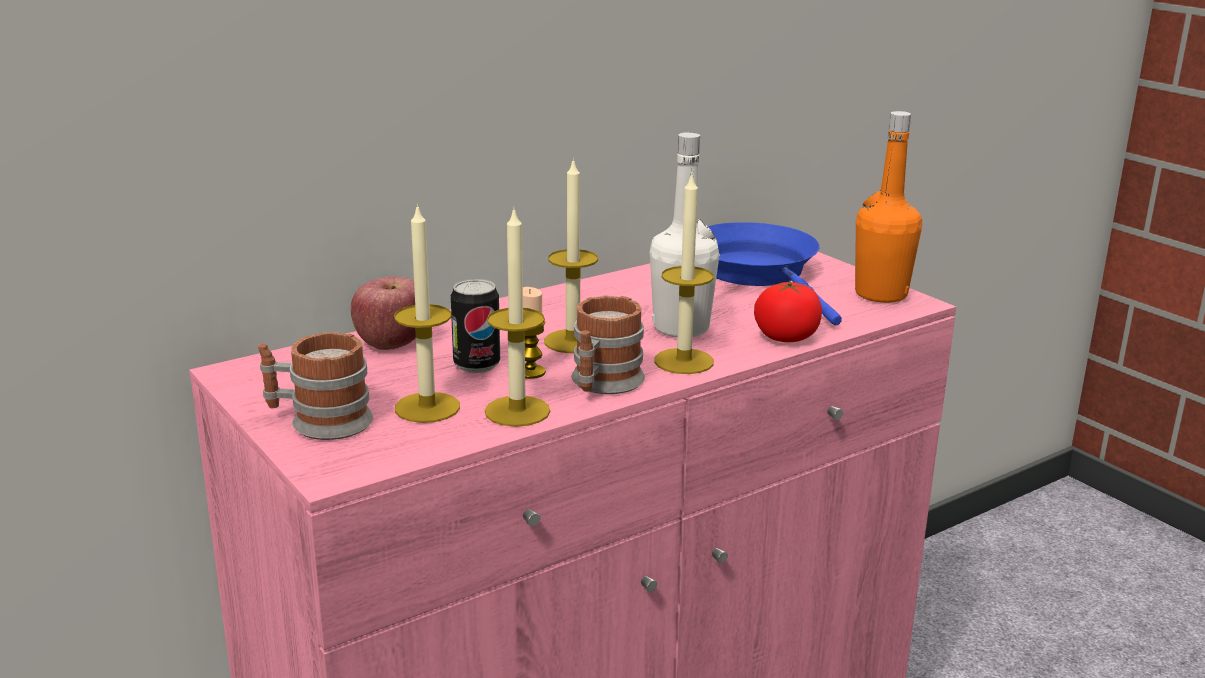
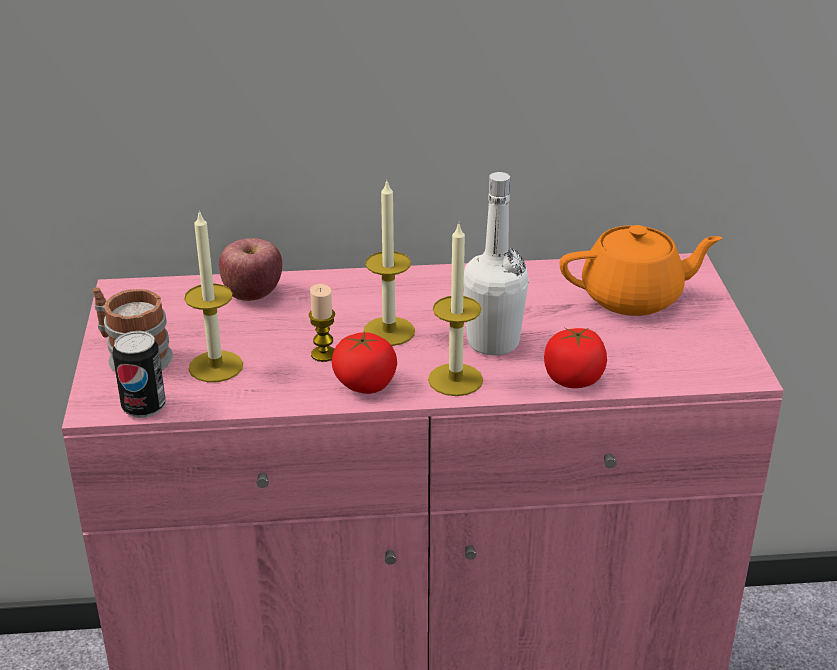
camera: 30 degrees right, 10 degrees up
(476, 365) = (292, 334): can -> can (144, 407)
(517, 411) = (274, 391): candle -> none
(603, 384) = (365, 384): mug -> tomato
(759, 273) = (633, 298): blue frying pan -> orange teapot
(881, 294) = (722, 354): orange bottle -> none

